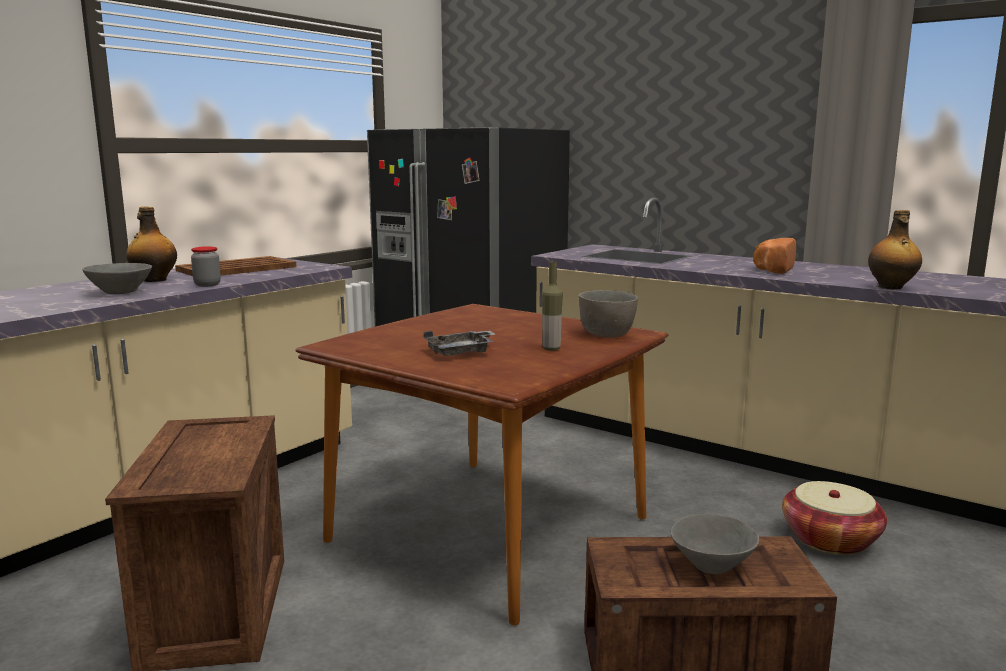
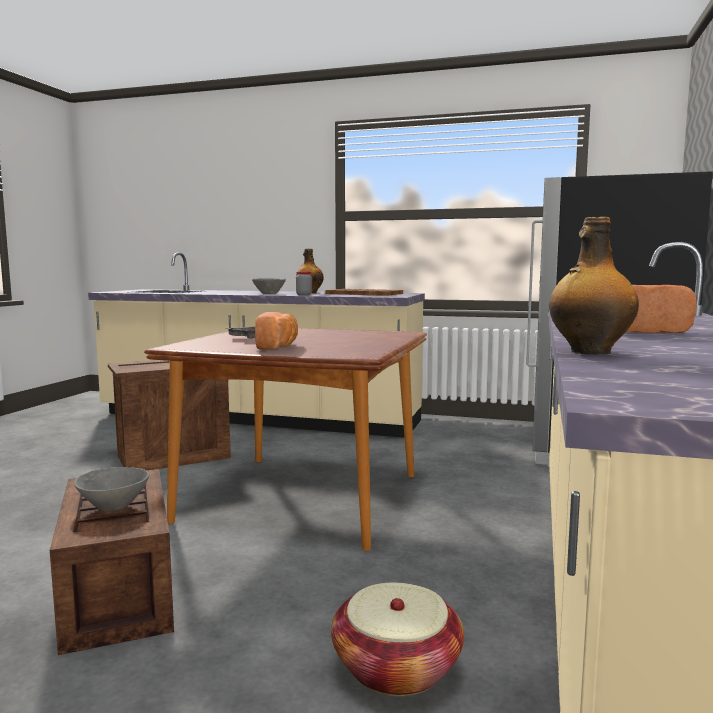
camera: 70 degrees right, 5 degrees down
(551, 349) = (279, 346): bottle -> bread
(607, 335) = (342, 351): grey bowl -> none

